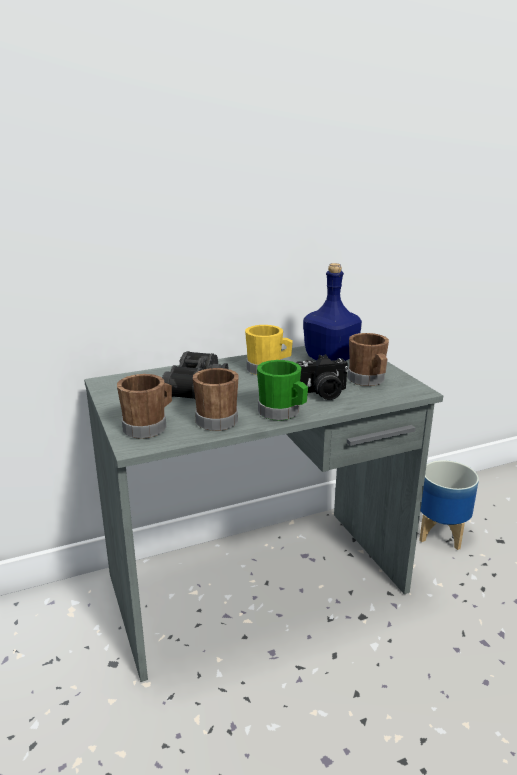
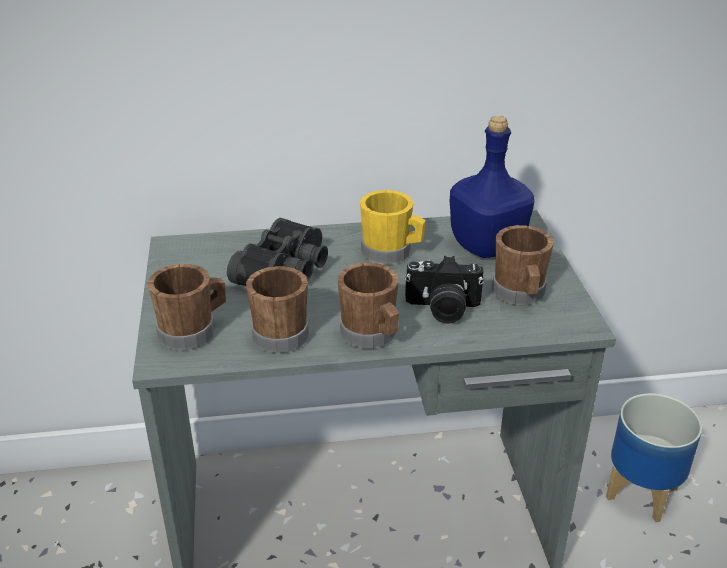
camera: 15 degrees right, 10 degrees up
(282, 413) = (372, 336): green mug -> brown mug

